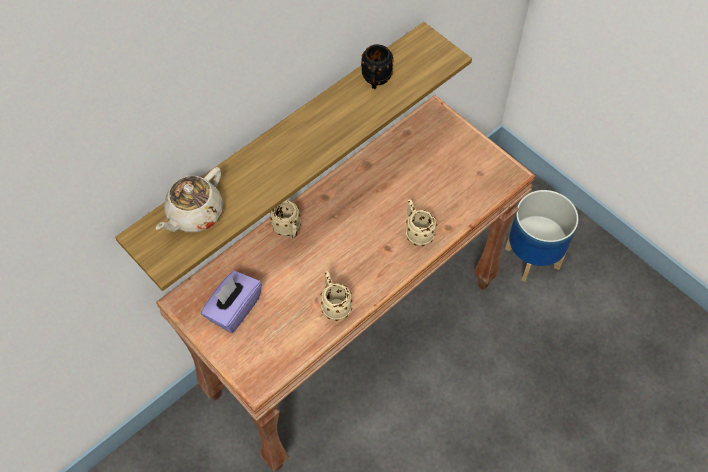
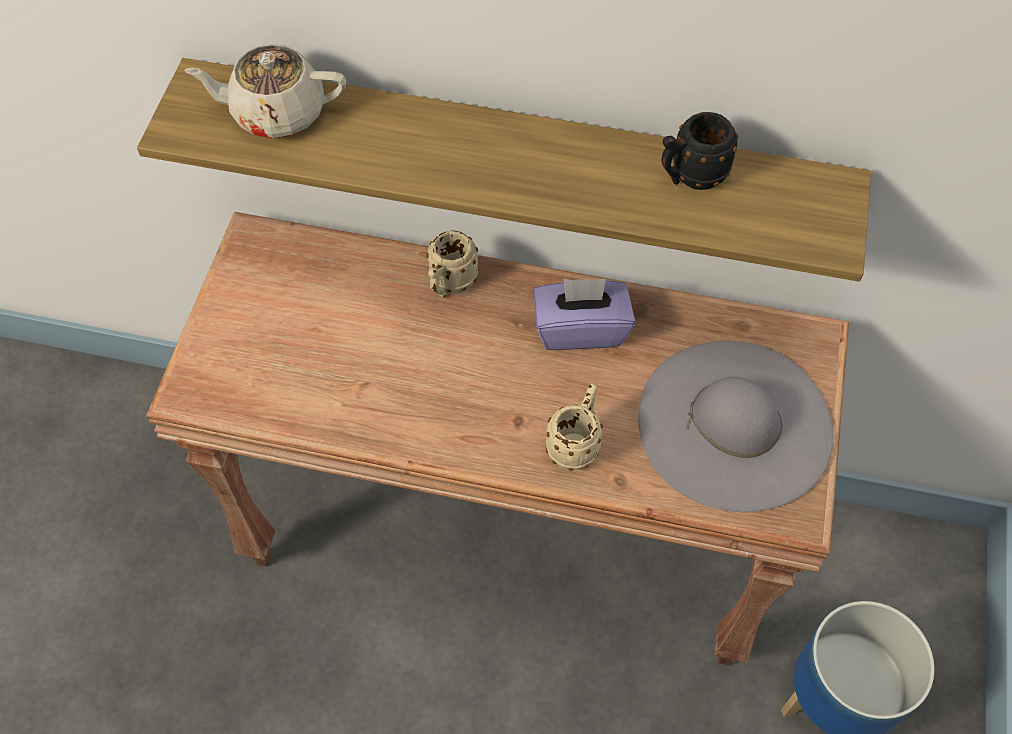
camera: 55 degrees right, 0 degrees up
(233, 309) = (280, 299): purple tissue box -> purple tissue box (580, 329)
(334, 305) = (372, 411): beige mug -> none
(452, 168) = (734, 424): none -> grey hat

